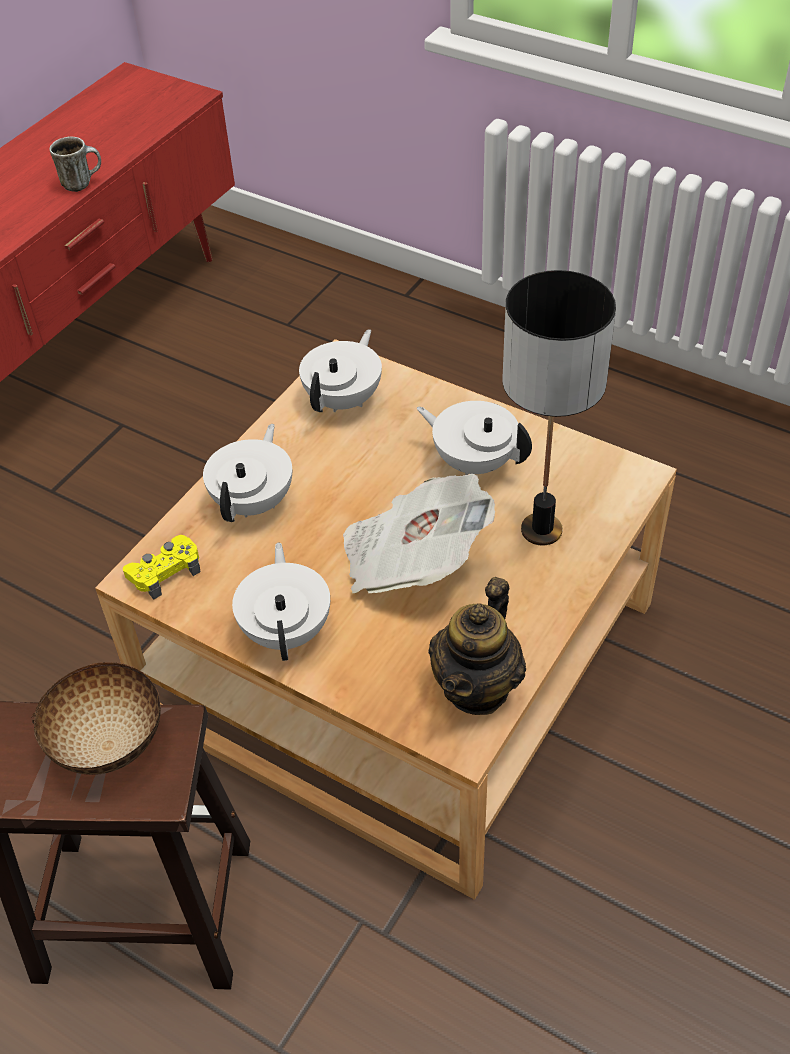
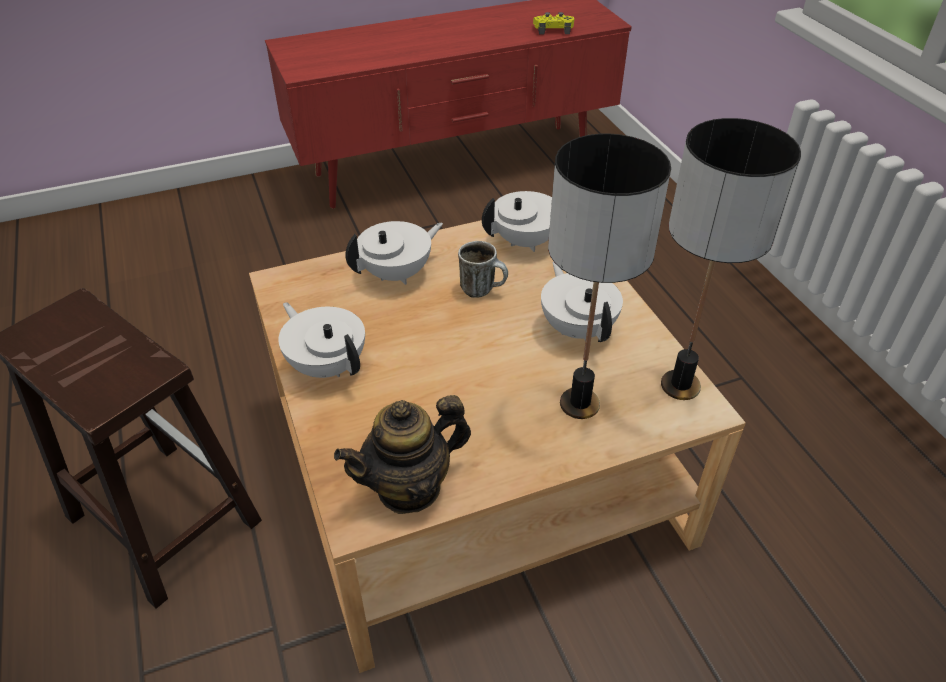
camera: 35 degrees right, 5 degrees down
(82, 183) = (486, 44): mug -> mug (483, 290)
(110, 742) = (112, 354): bowl -> none
(165, 571) = (297, 286): yellow game controller -> yellow game controller (553, 29)
(287, 629) = (327, 365): white teapot -> white teapot turned 75 degrees counterclockwise
(413, 560) = (460, 369): newspaper -> none
(602, 466) = (679, 386): none -> table lamp

